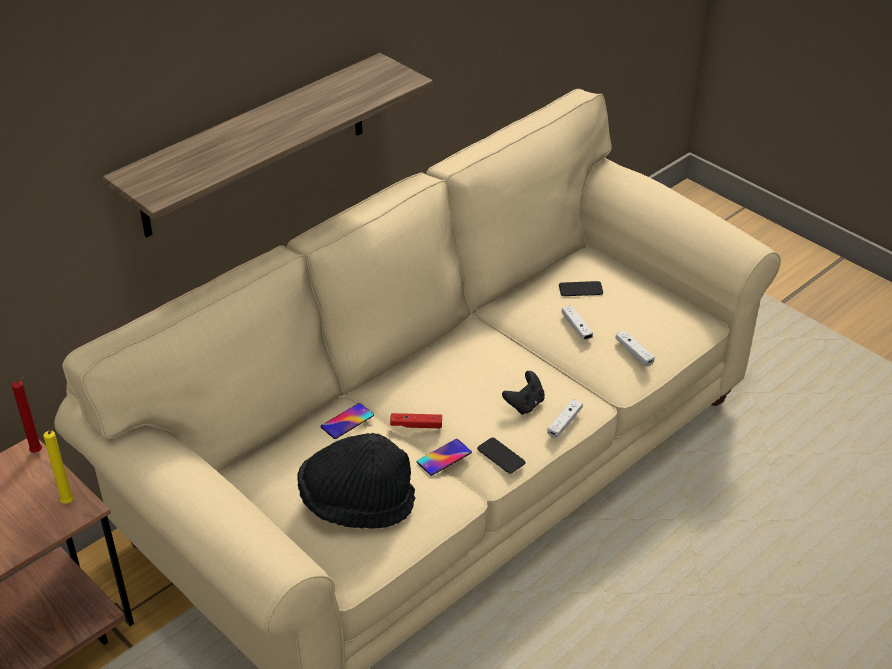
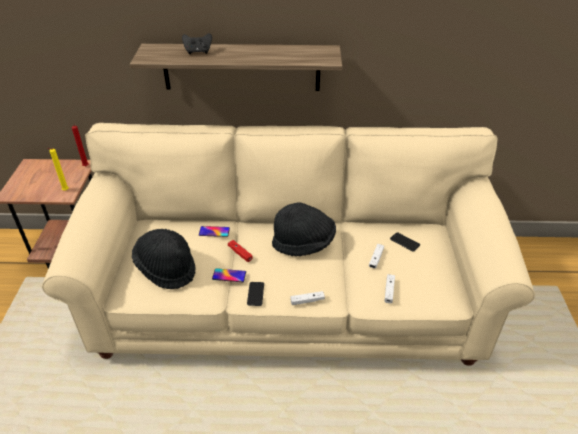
camera: 45 degrees right, 0 degrees up
(472, 364) = (303, 243): none -> black hat
(525, 404) = (301, 278): black game controller -> black game controller (198, 52)

